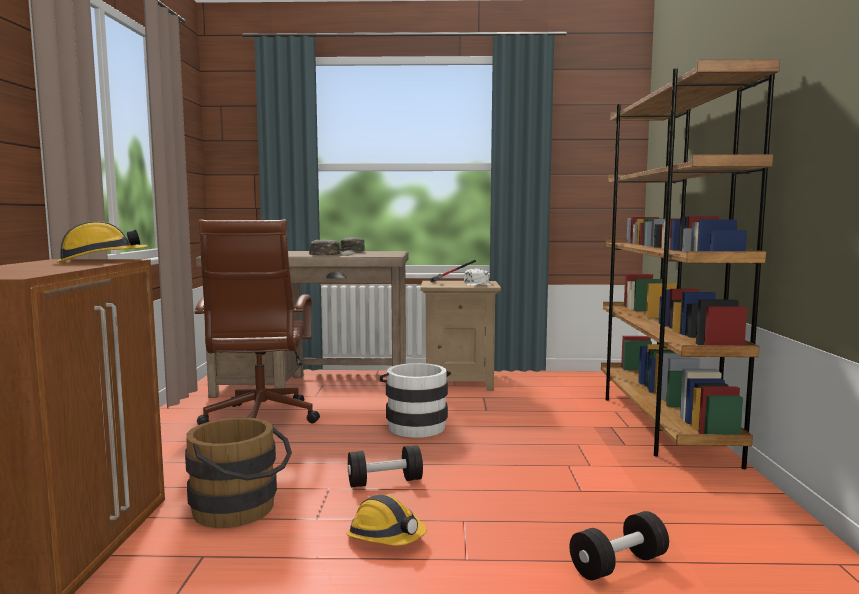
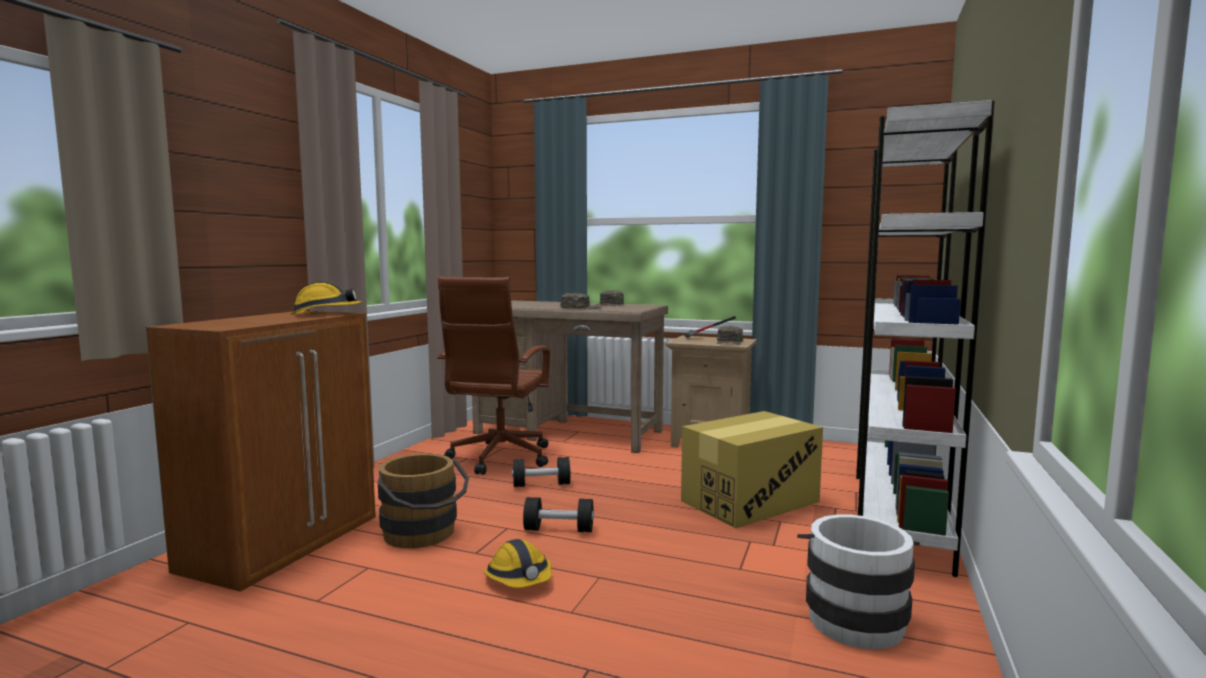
camera: 20 degrees right, 0 degrees up
(415, 425) = (631, 480): white bucket -> white bucket (853, 616)
(477, 284) = (729, 342): white cap -> green cap
(538, 430) = (750, 501): none -> cardboard box
(618, 565) = (712, 647): black dumbbell -> black dumbbell (541, 484)
(661, 424) = (898, 513): brown bookcase -> white bookcase

